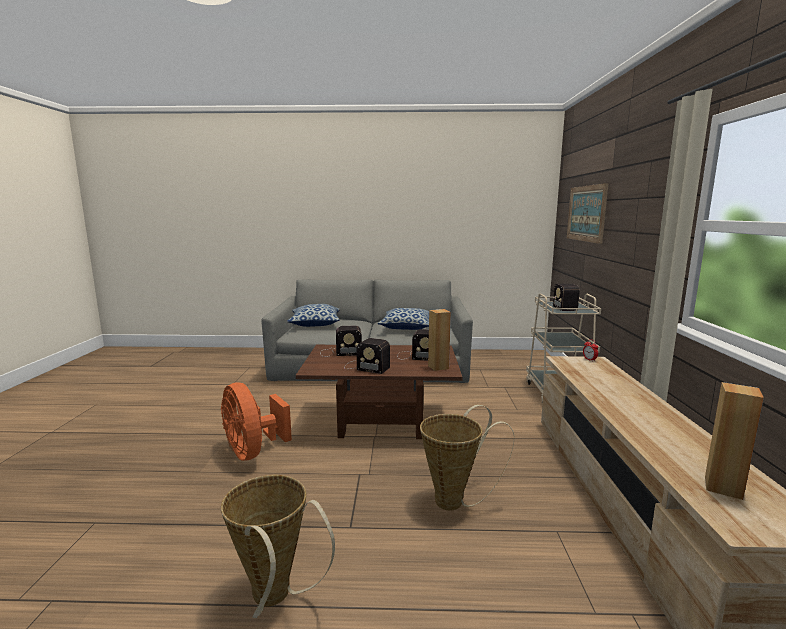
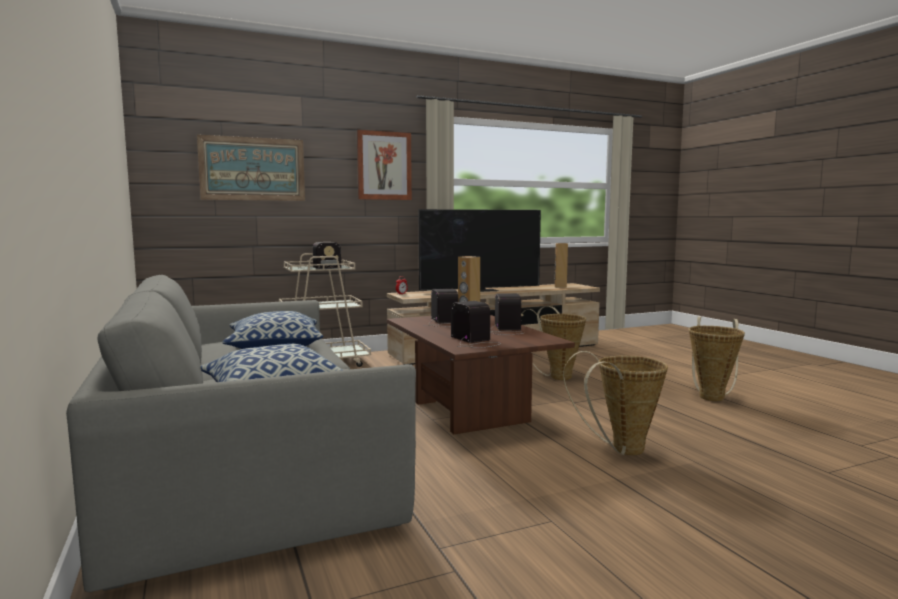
camera: 115 degrees left, 5 degrees down
(253, 451) = (620, 450): orange fan -> basket
(636, 402) = (480, 290): none -> television
(651, 204) = (384, 166): none -> picture

